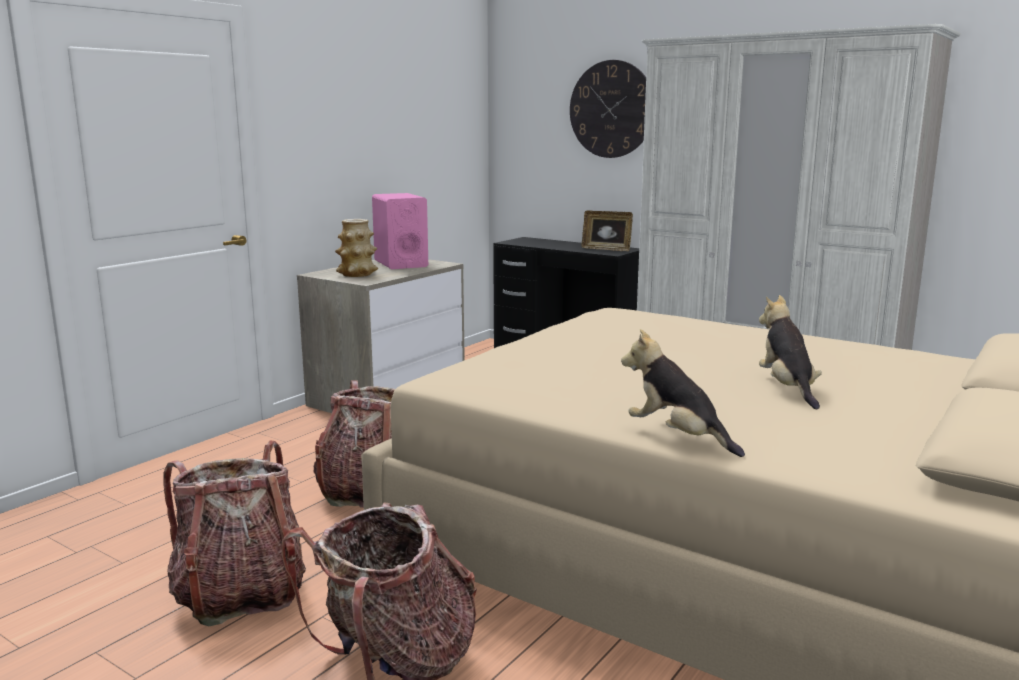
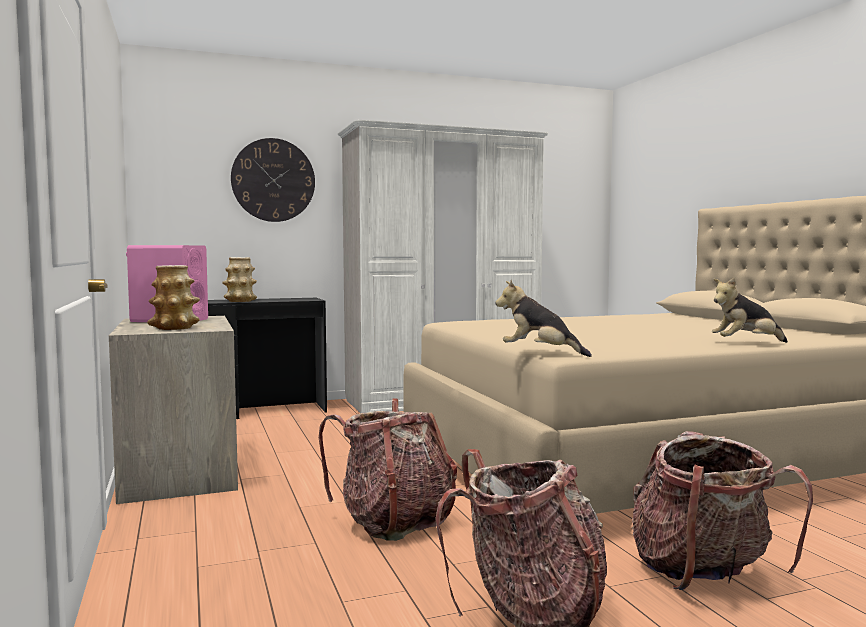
camera: 55 degrees left, 10 degrees down
(549, 245) = (240, 301): none -> vase
(606, 249) = (295, 299): picture frame -> none
(787, 388) = (674, 328): plush toy -> plush toy (540, 353)

